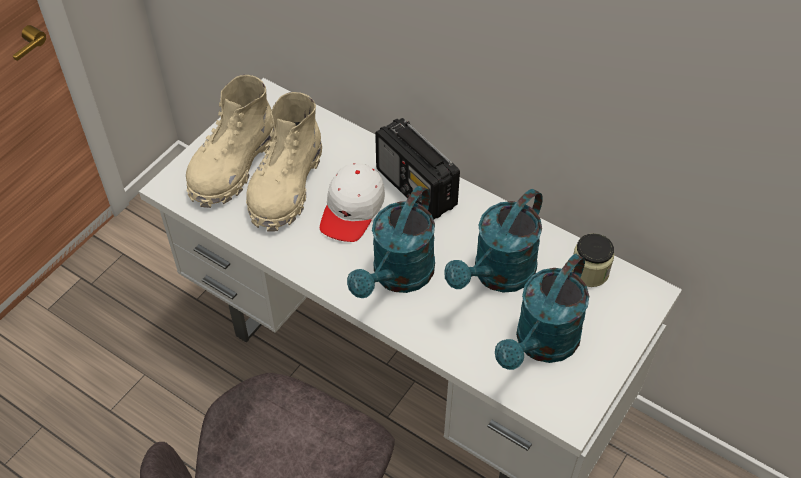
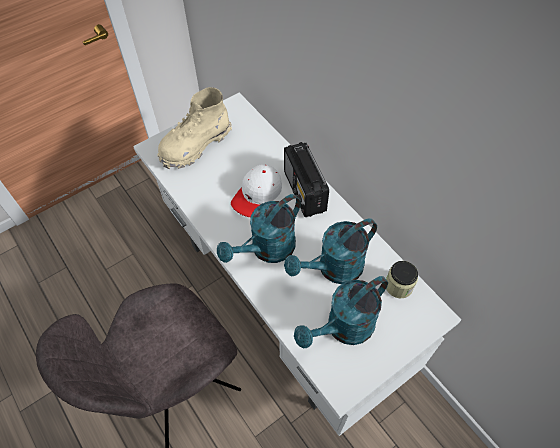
camera: 20 degrees right, 5 degrees up
(286, 186) = (222, 167): beige boot -> none

